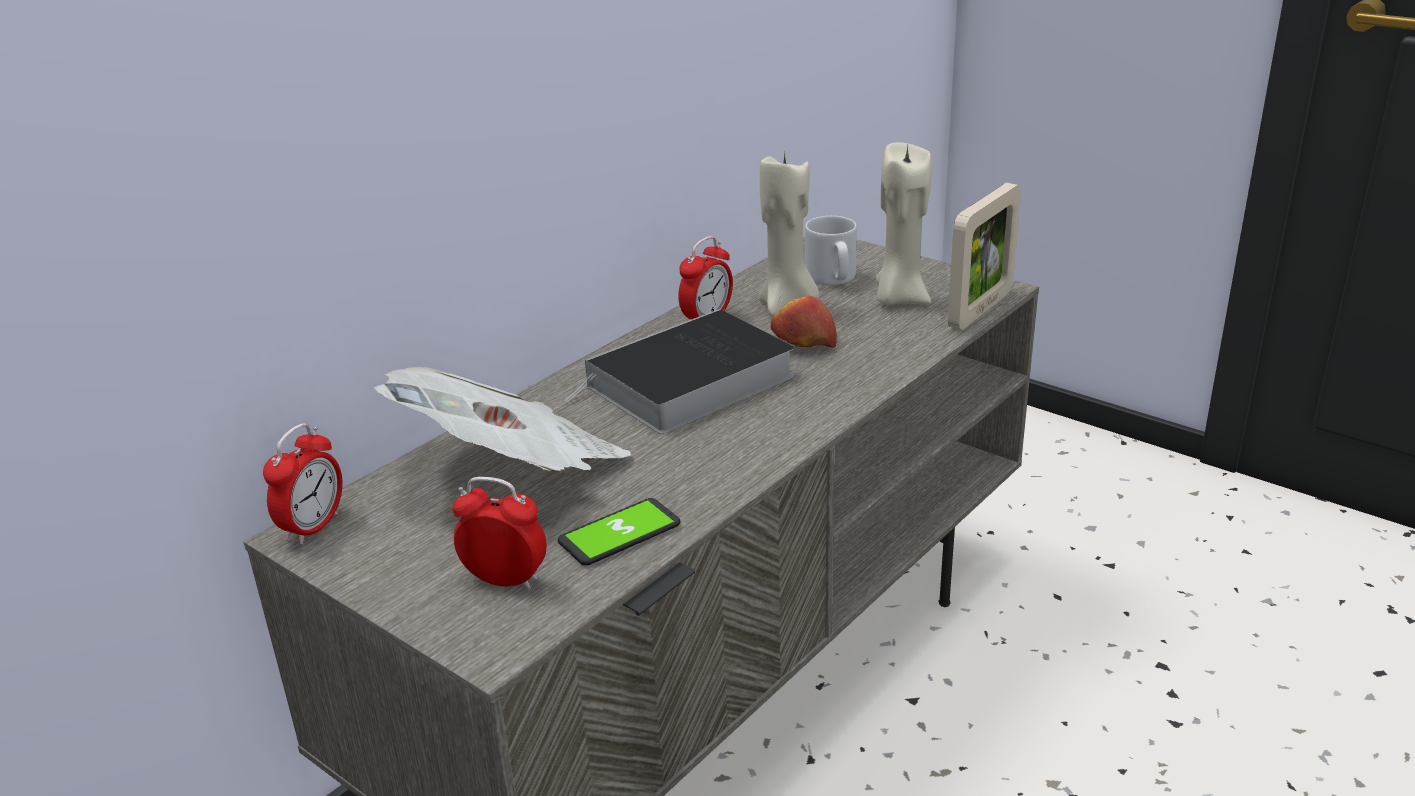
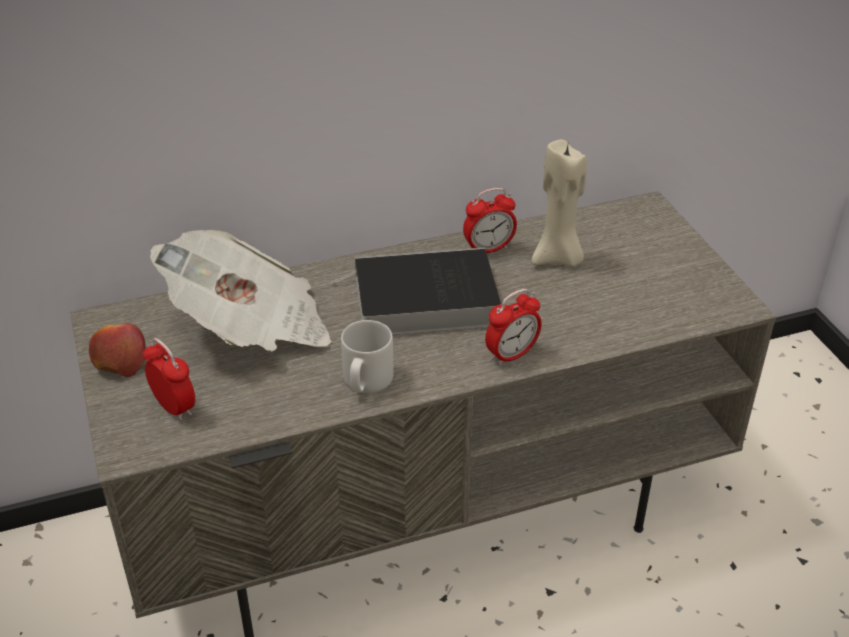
camera: 30 degrees right, 10 degrees up
(313, 527) = (111, 318): alarm clock -> alarm clock (511, 355)
(620, 534) = (266, 404): phone -> none
(803, 341) = (536, 296): apple -> apple (119, 359)
(832, 279) = (618, 245): grey mug -> grey mug (366, 382)
(899, 298) = (649, 284): beige candle -> none
(980, 309) = (701, 320): picture frame -> none

